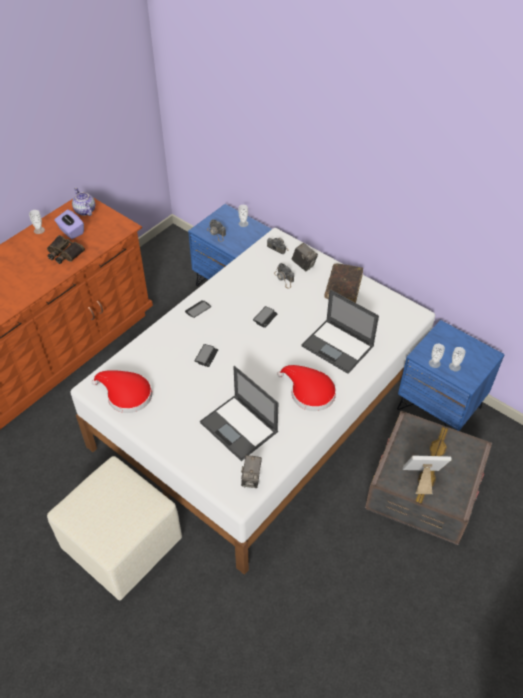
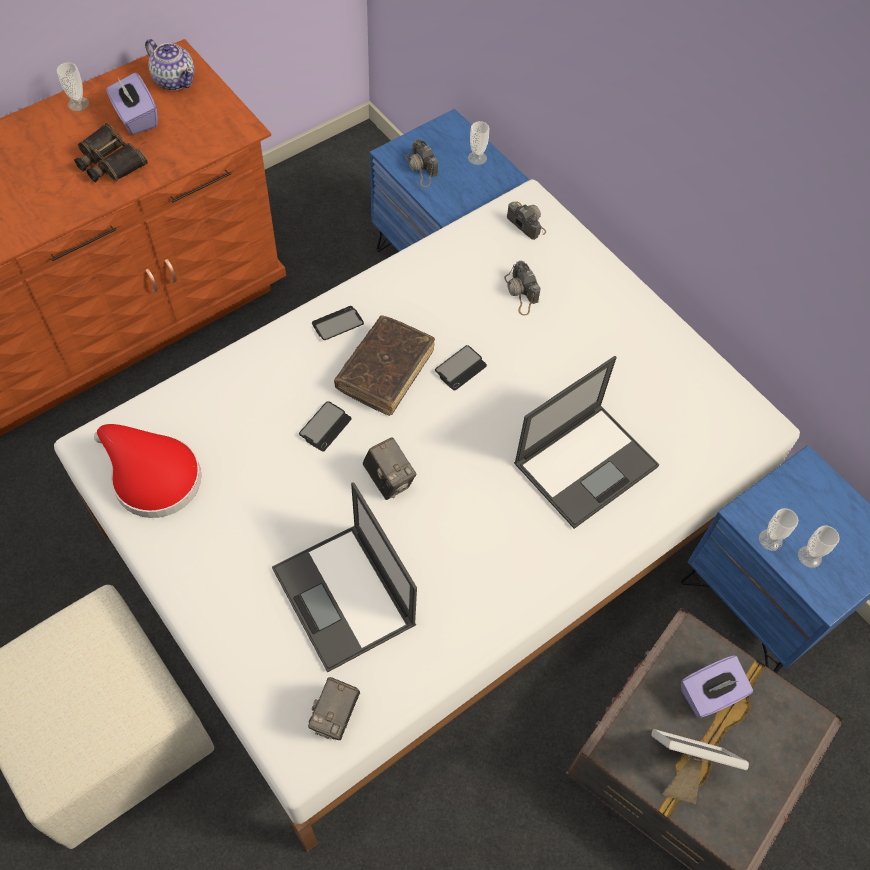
camera: 10 degrees right, 10 degrees up
(85, 211) = (174, 80): teapot -> teapot turned 150 degrees clockwise
(304, 265) = (567, 271): camera -> camera (389, 480)
(309, 392) = (501, 552): red hat -> none
(338, 346) = (586, 464): laptop -> laptop turned 90 degrees counterclockwise
(343, 287) = (631, 336): brown book -> brown book (385, 370)
(425, 445) = (710, 694): none -> purple tissue box

